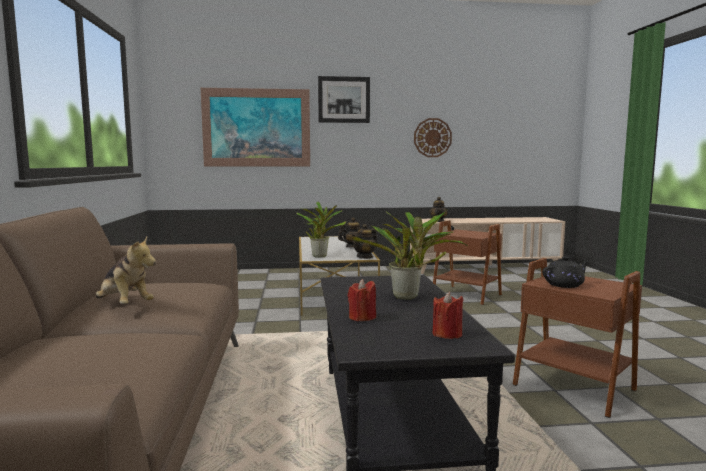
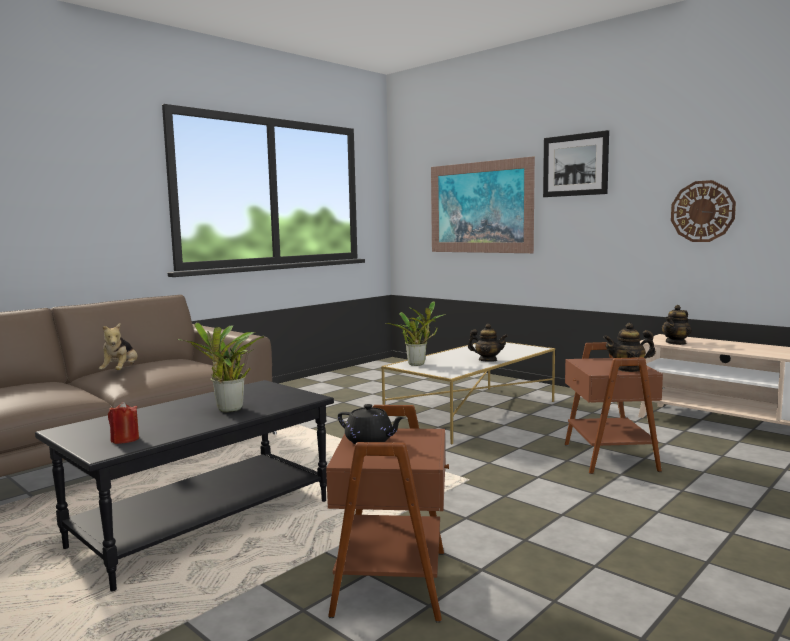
camera: 50 degrees right, 0 degrees up
(362, 317) = (147, 413): red candle -> none
(365, 257) = (450, 373): teapot -> teapot (628, 369)

